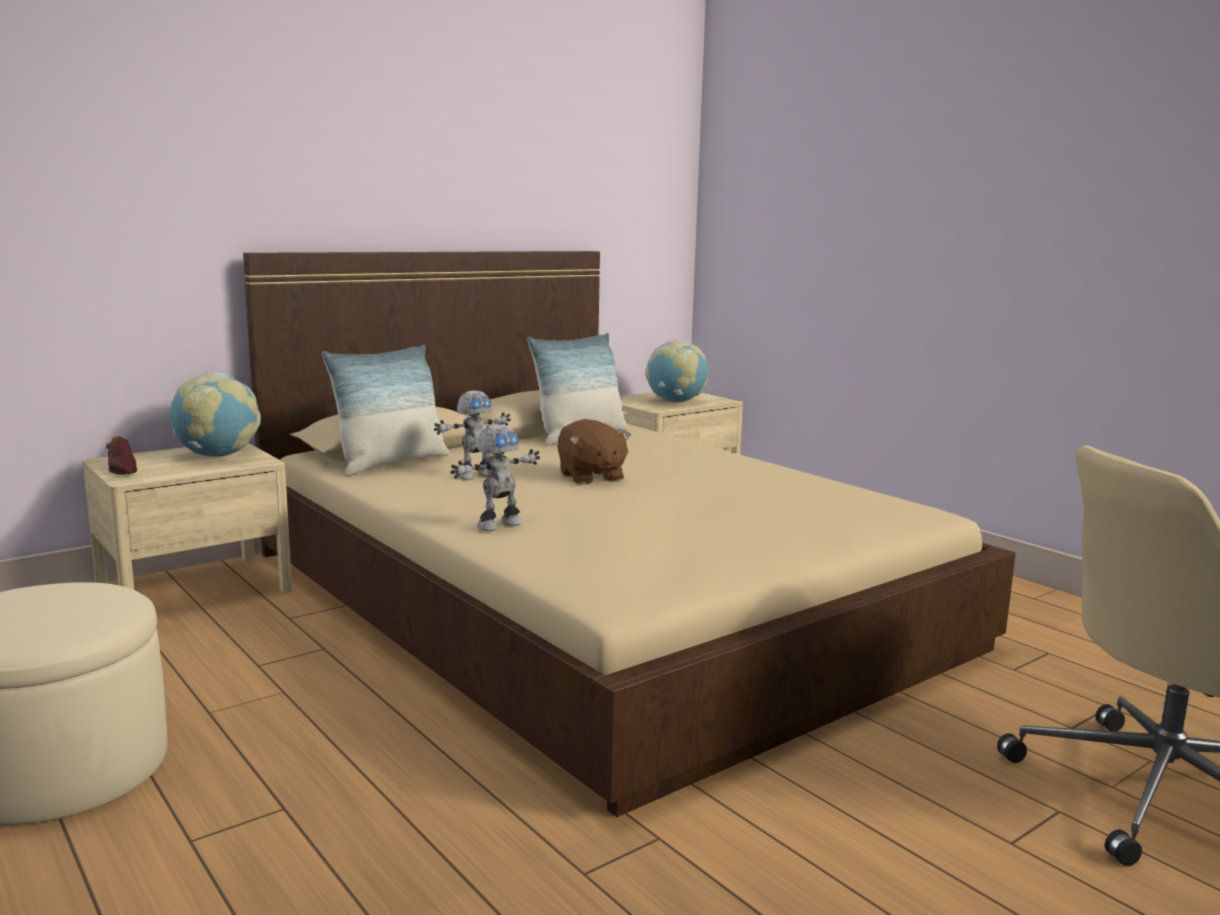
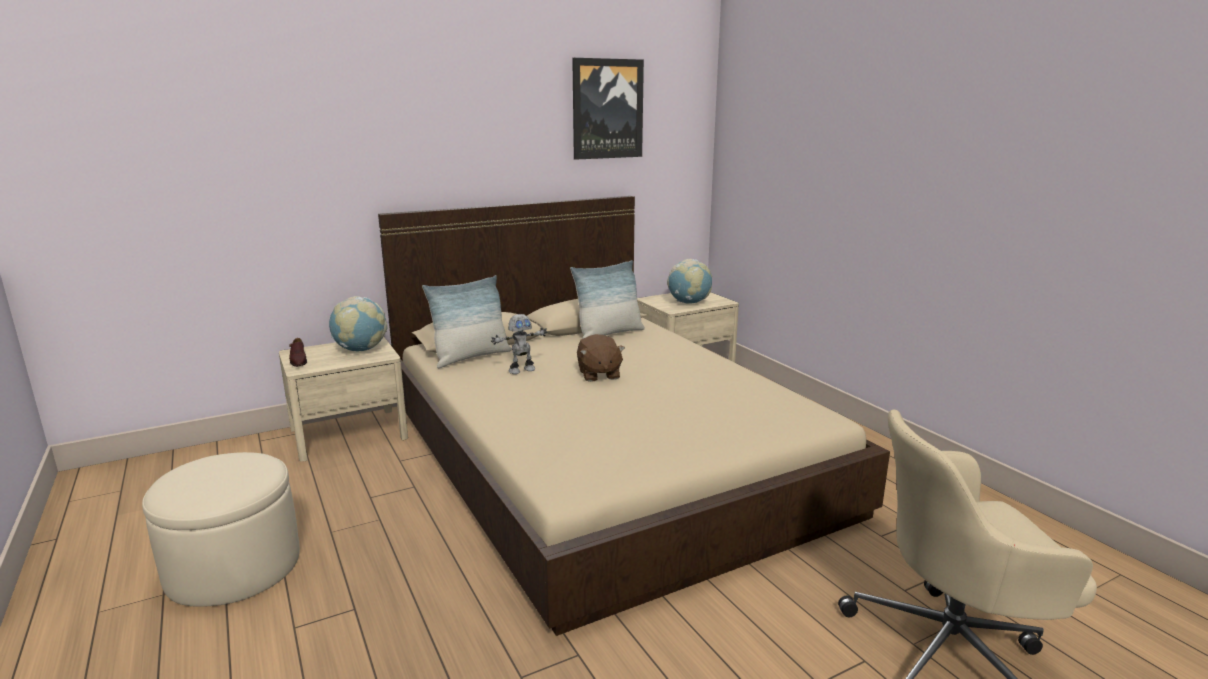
camera: 10 degrees right, 5 degrees up
(498, 524) = (517, 418): toy robot -> none
(563, 127) = (607, 109): none -> picture

